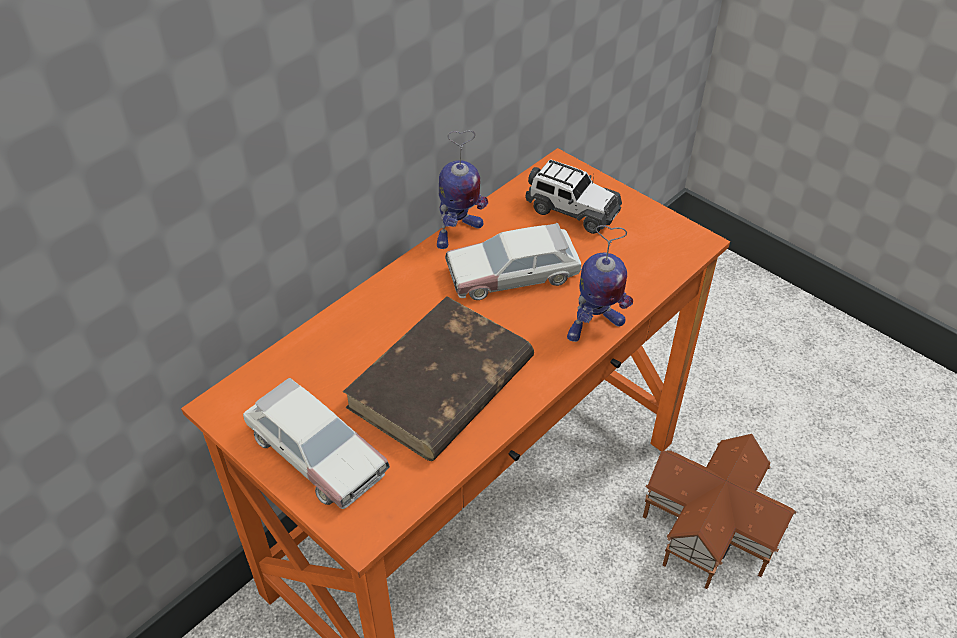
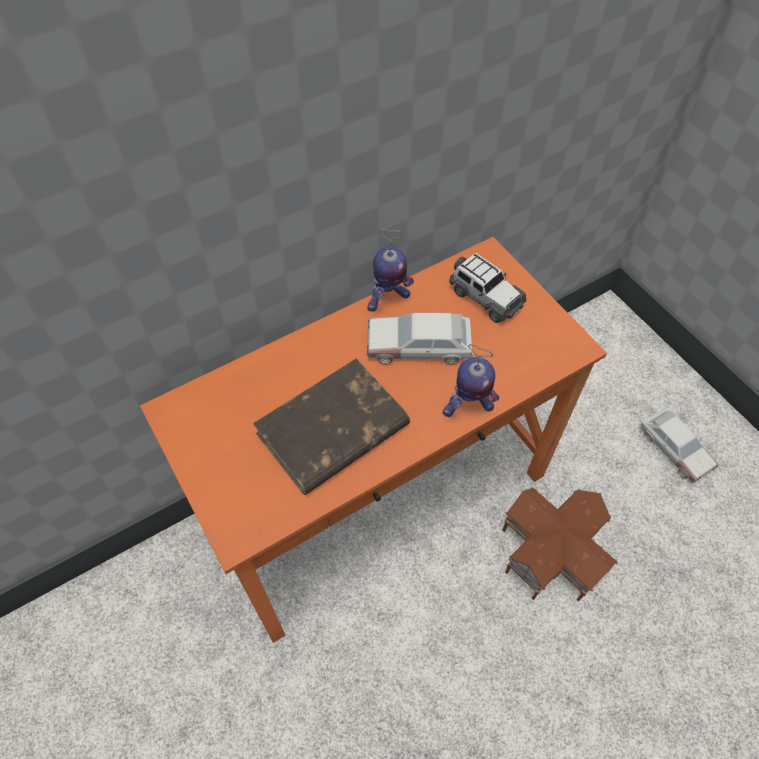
camera: 15 degrees right, 10 degrees up
(316, 452) = (223, 465): toy car -> toy car (674, 448)

